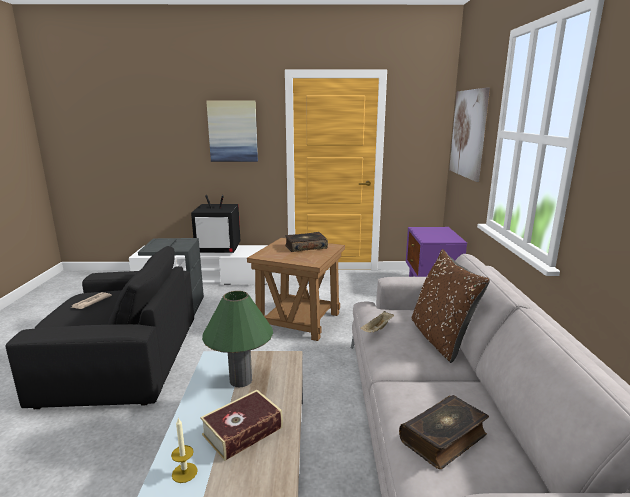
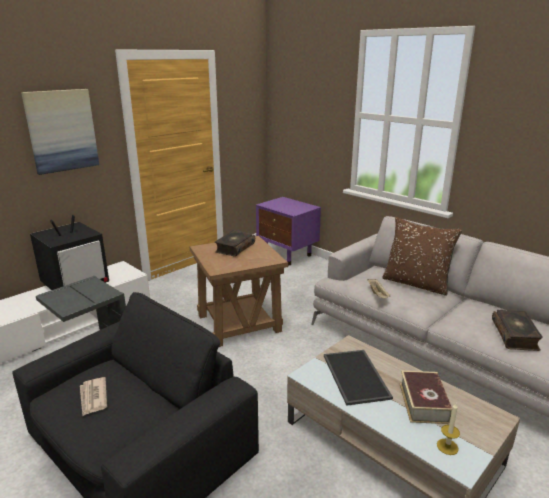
camera: 45 degrees left, 5 degrees up
(241, 380) = (357, 376): green table lamp -> tray
(468, 133) = (302, 112): picture -> none

